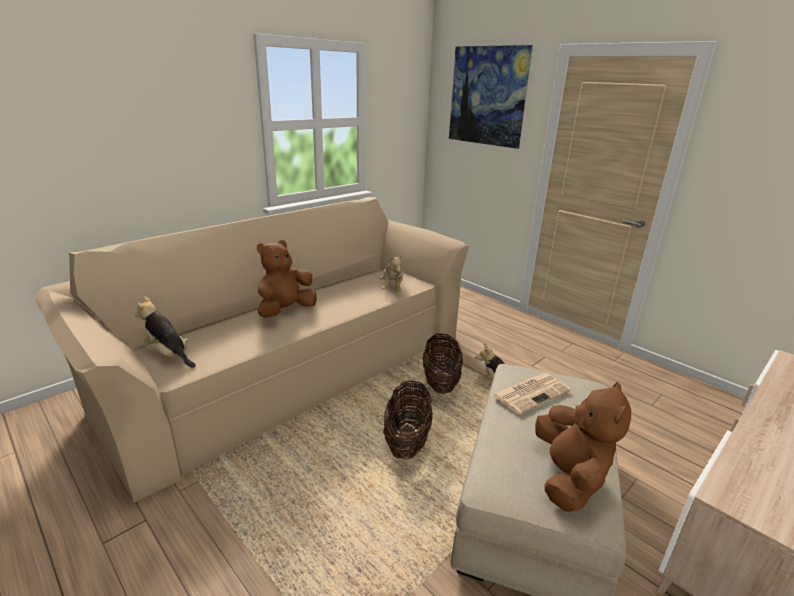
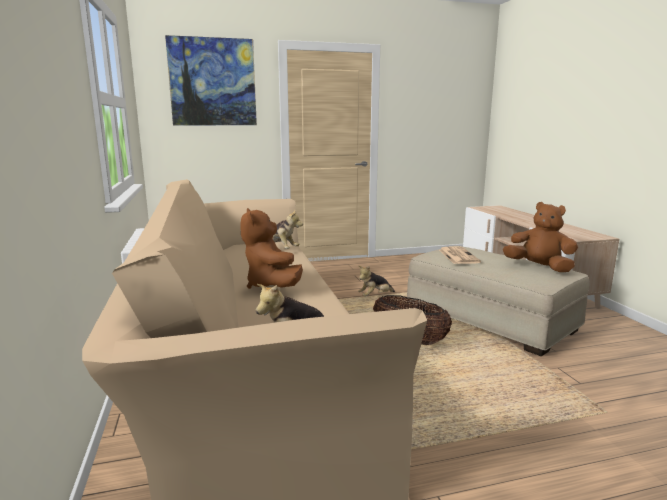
camera: 60 degrees left, 10 degrees down
(440, 382) = (349, 311): basket -> none

